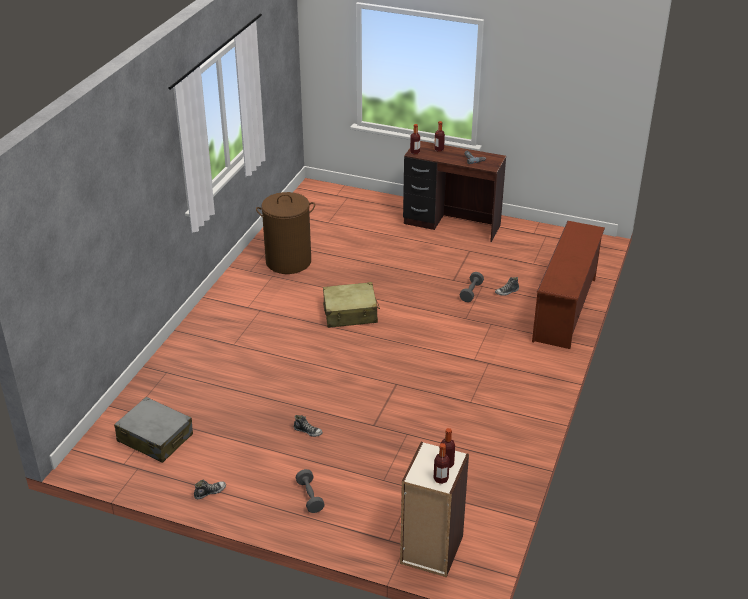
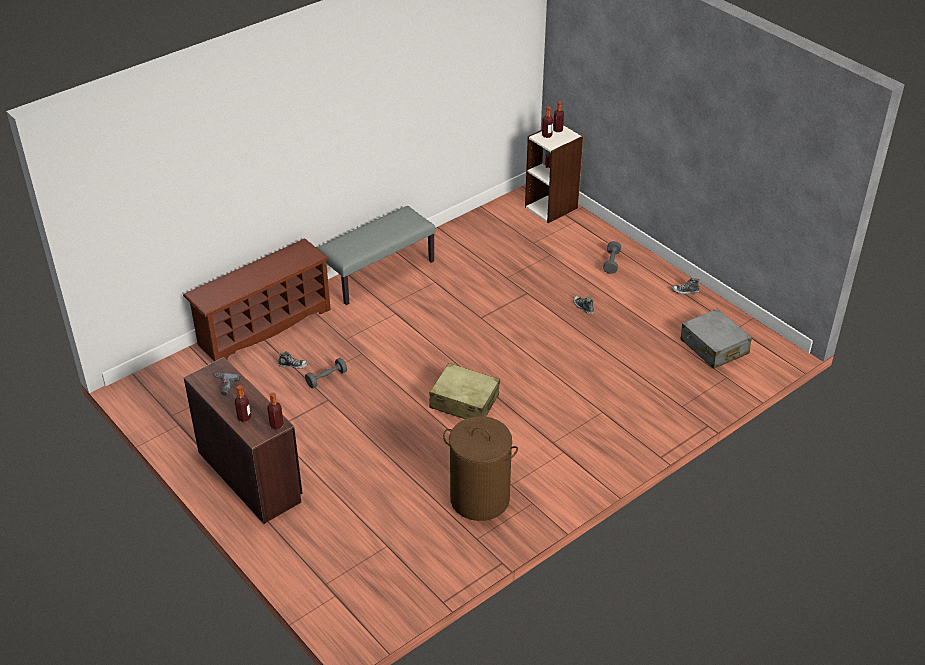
camera: 150 degrees left, 5 degrees up
(531, 390) = (378, 272): none -> grey bench

